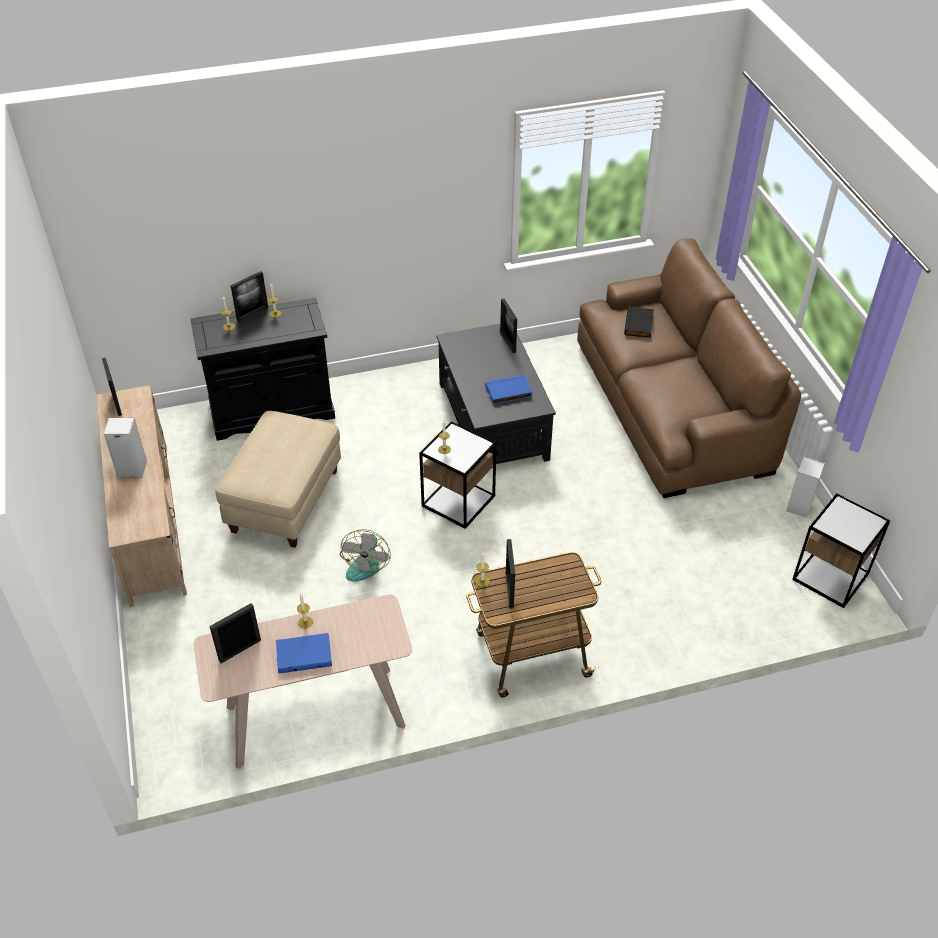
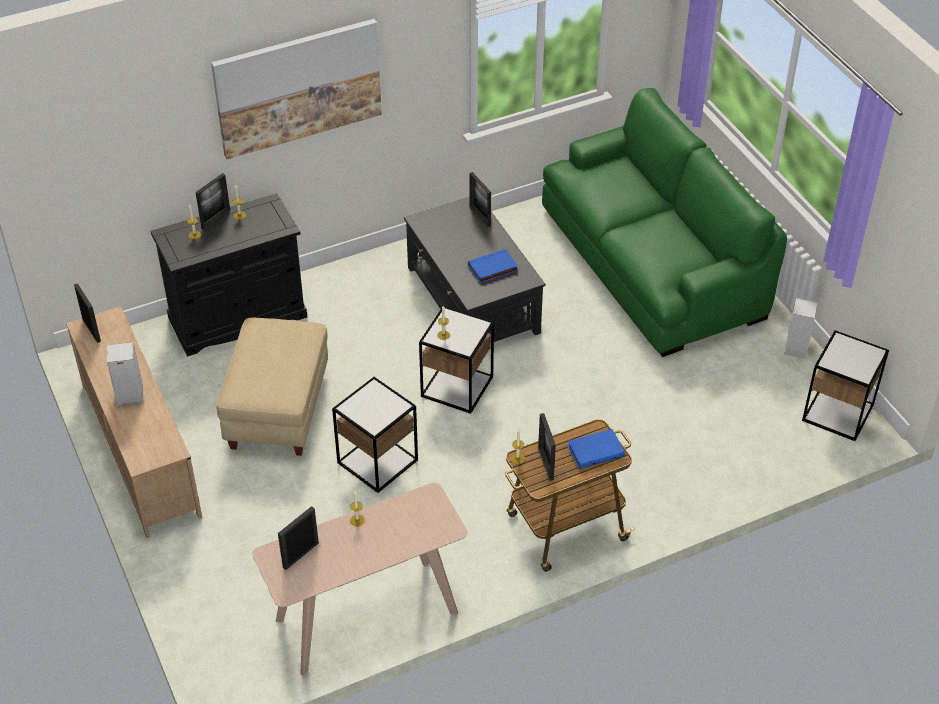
camera: 10 degrees left, 0 degrees up
(304, 654) = (364, 550): blue book -> blue book (595, 450)
(338, 195) = (298, 87): none -> picture
(365, 563) = (378, 461): fan -> side table
(639, 324) = (610, 182): black book -> none
(671, 406) = (651, 262): brown sofa -> green sofa

